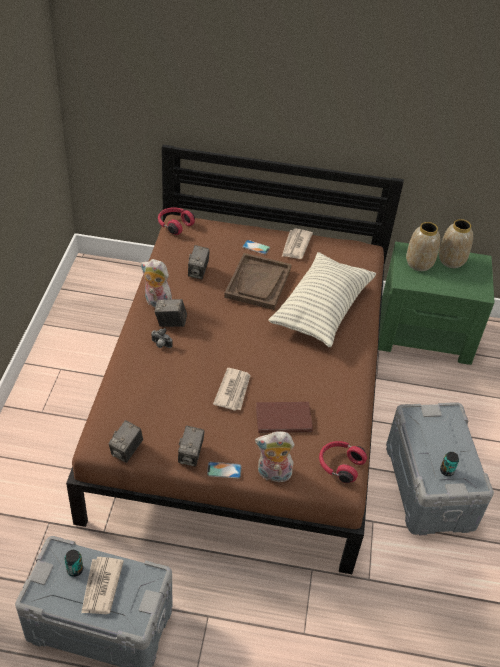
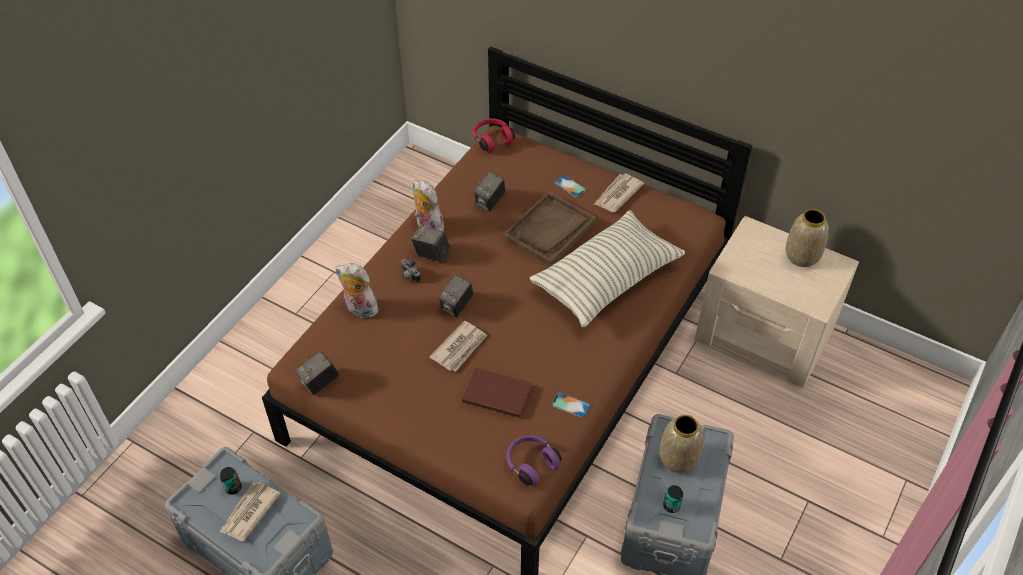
camera: 25 degrees right, 5 degrees up
(191, 455) = (380, 406): camera -> camera (457, 306)
(224, 470) = (406, 432): phone -> phone (570, 405)
(273, 475) = (454, 452): plush toy -> plush toy (359, 309)
(339, 465) = (531, 463): red headphones -> purple headphones
(419, 264) = (758, 251): vase -> vase (678, 459)
(425, 333) = (765, 334): green nightstand -> beige nightstand

